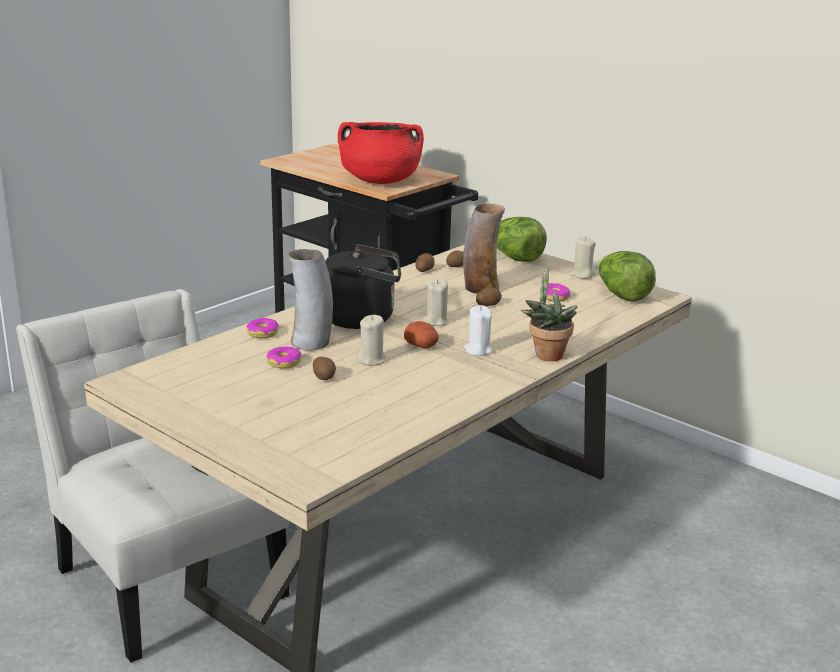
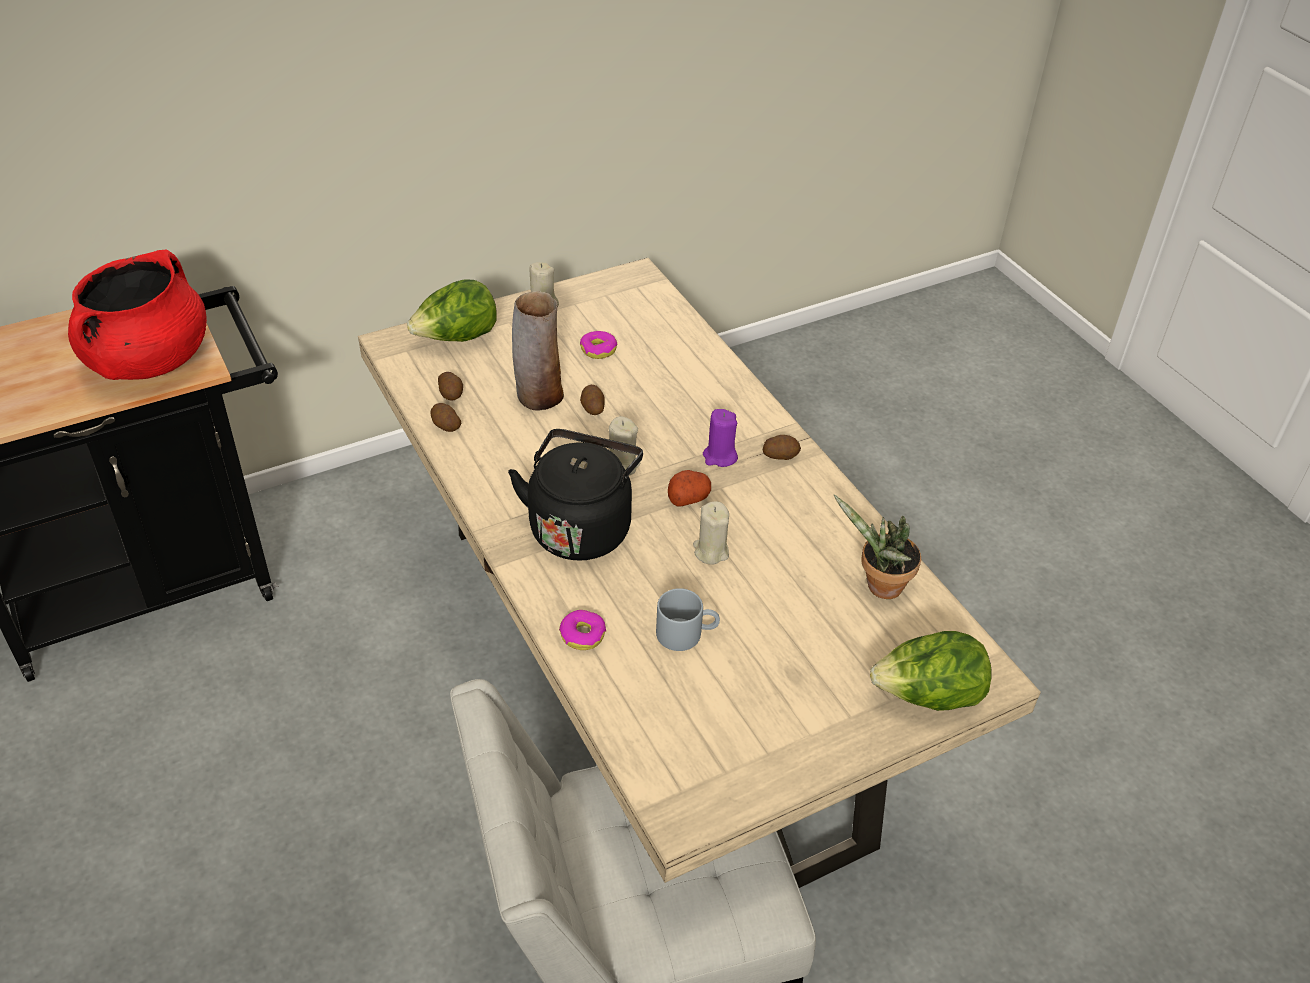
camera: 70 degrees left, 20 degrees up
(284, 362) = (686, 633): donut -> grey mug
(311, 342) = (635, 593): vase -> none
(324, 377) = (742, 605): potato -> potato (780, 455)
(478, 350) = (719, 456): white candle -> purple candle
(546, 354) = (750, 409): potted plant -> potted plant (879, 587)
(622, 296) = (621, 301): lettuce -> lettuce (927, 697)

